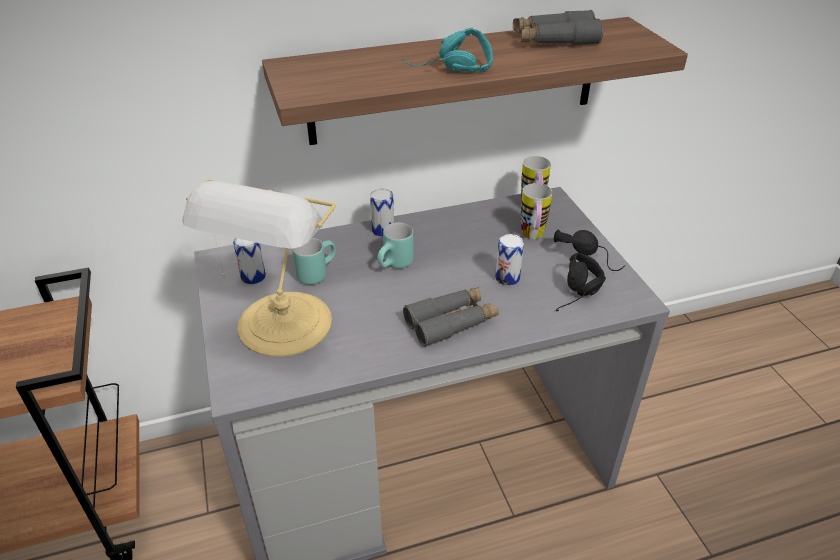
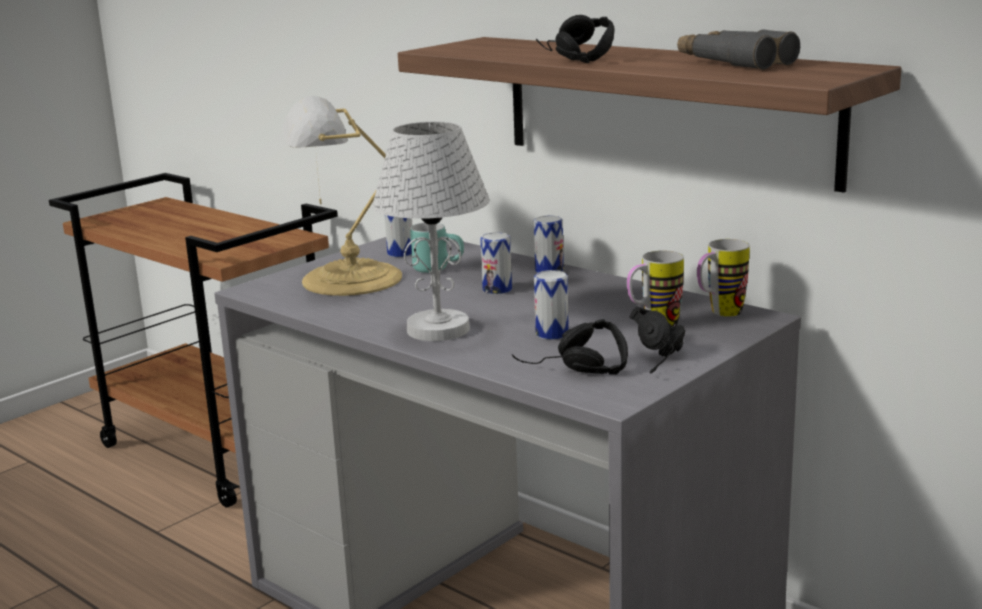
camera: 60 degrees right, 20 degrees down
(396, 266) = (497, 289): turquoise mug -> can
(449, 71) = (566, 58): turquoise headphones -> black headphones
(451, 322) = (438, 330): grey binoculars -> white table lamp

